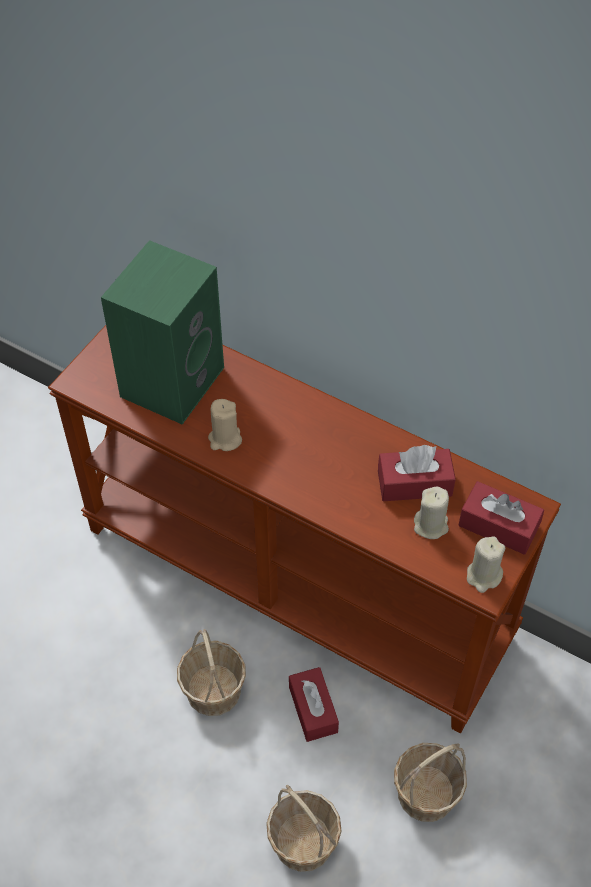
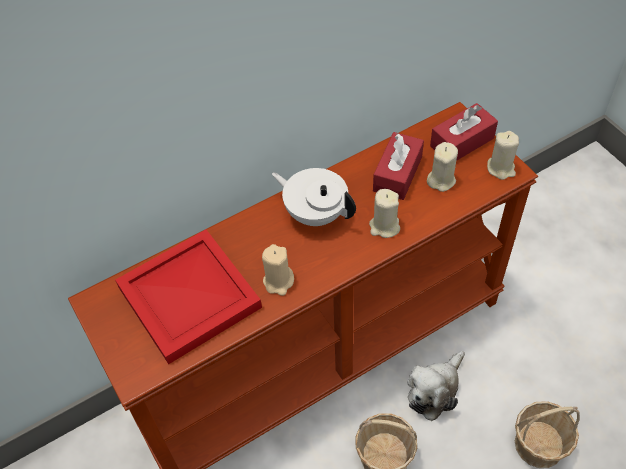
camera: 60 degrees left, 0 degrees up
(172, 379) = (187, 297): green speaker -> red tray
(313, 709) = (434, 390): red tissue box -> plush toy
(321, 434) = (315, 213): none -> white teapot
(338, 498) = (384, 226): none -> beige candle
(425, 793) = (532, 346): basket -> none

